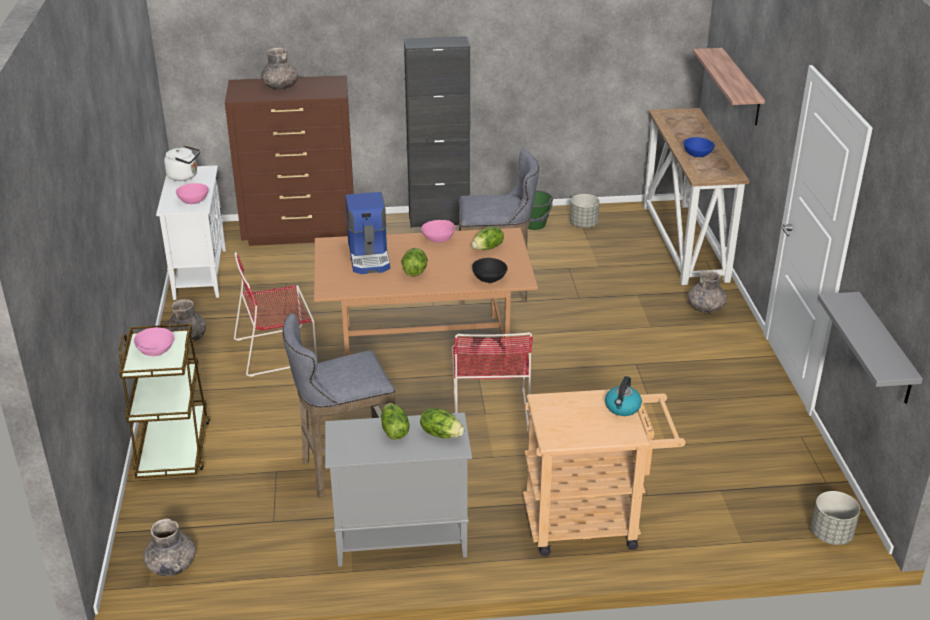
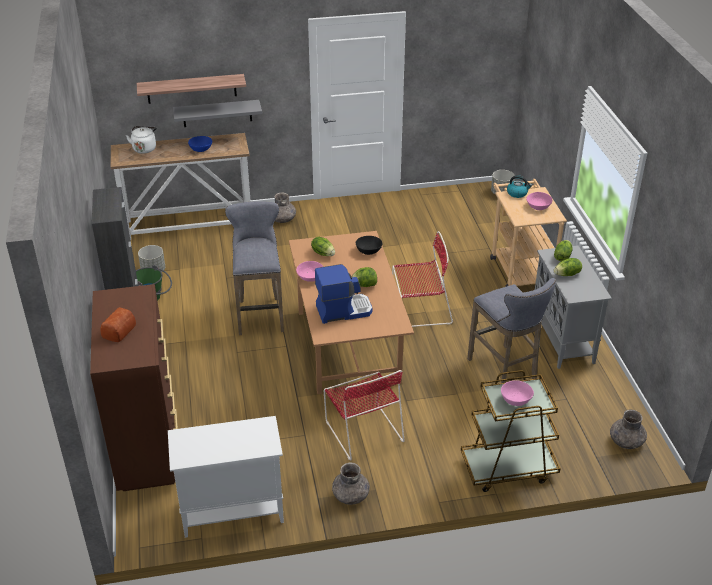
camera: 95 degrees left, 5 degrees up
(184, 176) = (195, 450): white kettle -> white kettle (144, 148)
(193, 200) = (252, 431): pink bowl -> pink bowl (538, 207)
(280, 86) = (118, 331): grey vase -> bread
(885, 349) = (469, 100): grey shelf -> grey shelf (217, 113)

